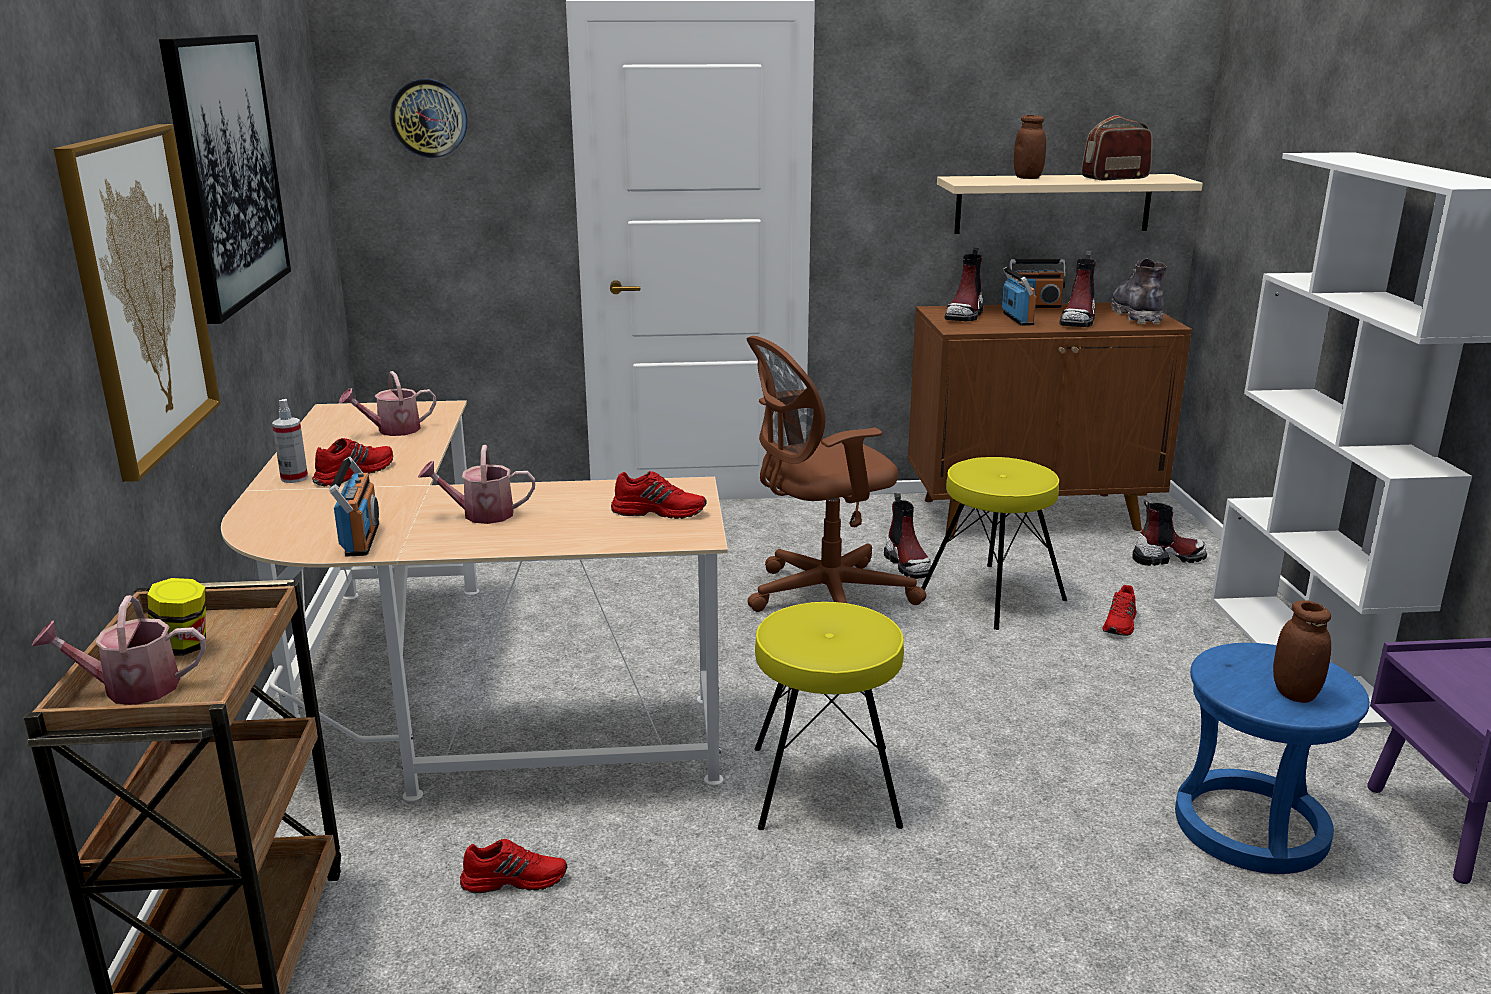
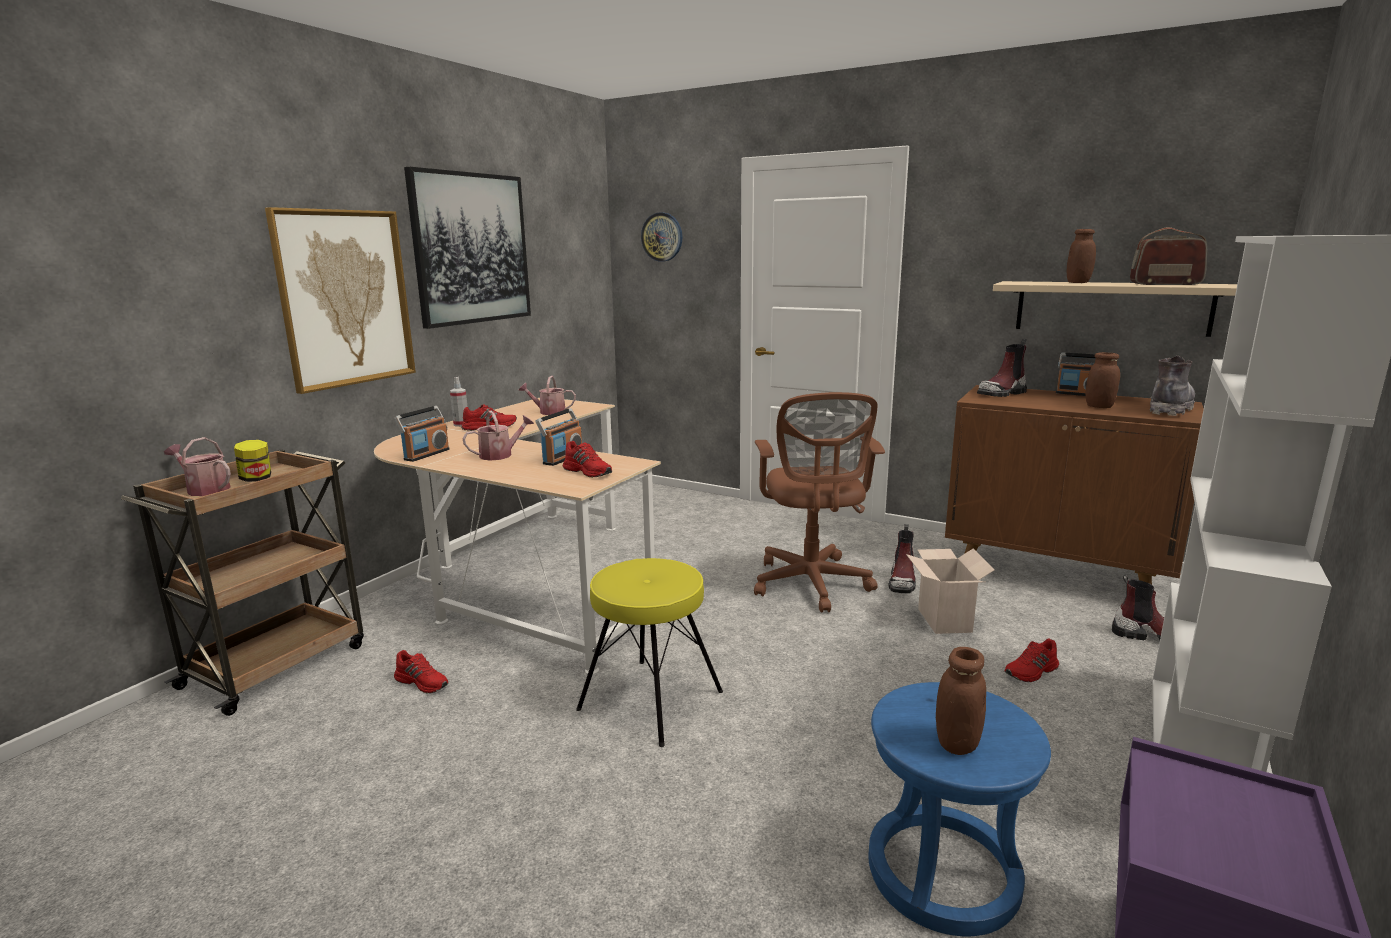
camera: 35 degrees right, 5 degrees down
(481, 514) = (500, 455): watering can -> watering can turned 120 degrees clockwise
(822, 596) = (811, 585): brown office chair -> brown office chair turned 105 degrees counterclockwise
(991, 595) = (942, 619): yellow stool -> cardboard box
(1017, 319) = (1043, 400): radio -> radio (562, 458)
(1078, 321) = (1099, 406): boot -> brown jar

